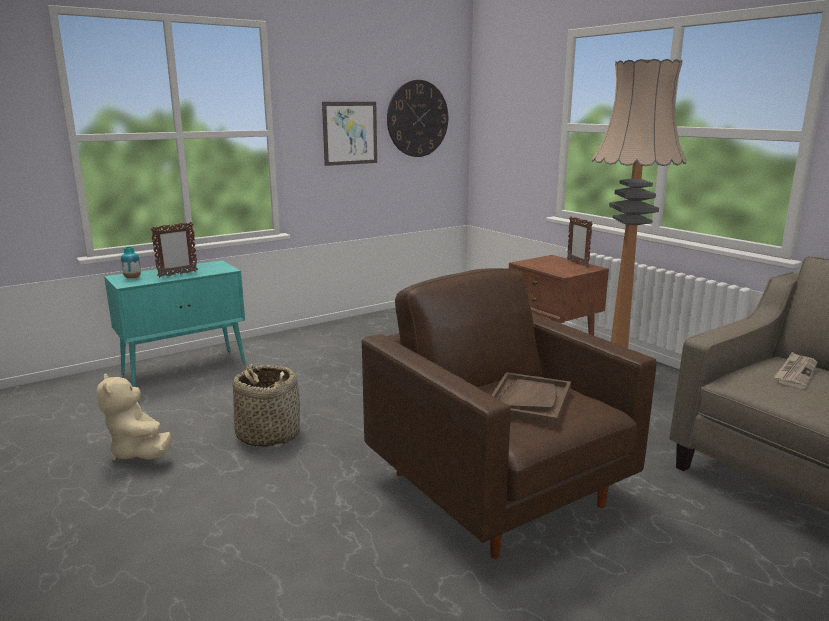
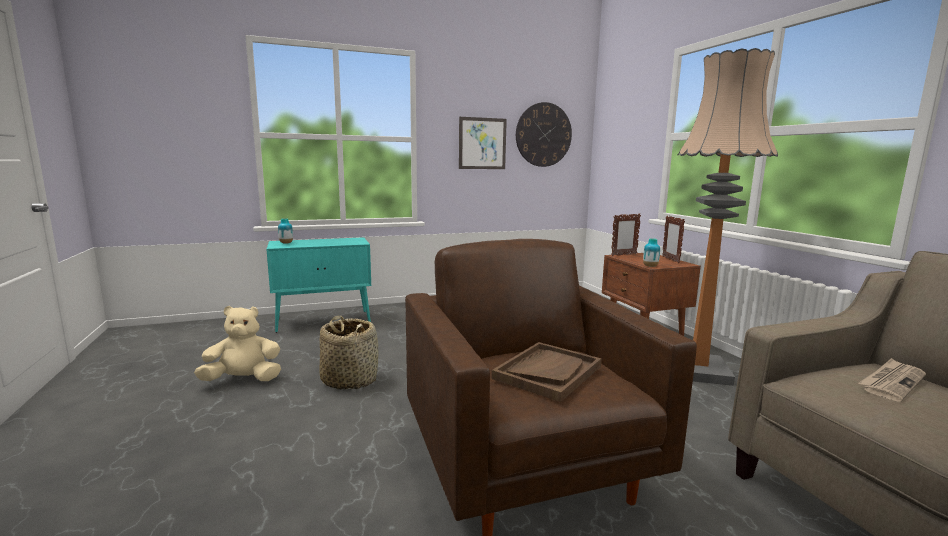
camera: 15 degrees right, 5 degrees down
(140, 452) = (243, 380): beige plush toy -> beige plush toy turned 90 degrees clockwise
(177, 274) = (320, 243): picture frame -> picture frame (623, 255)
(562, 274) = (650, 266): none -> vase

